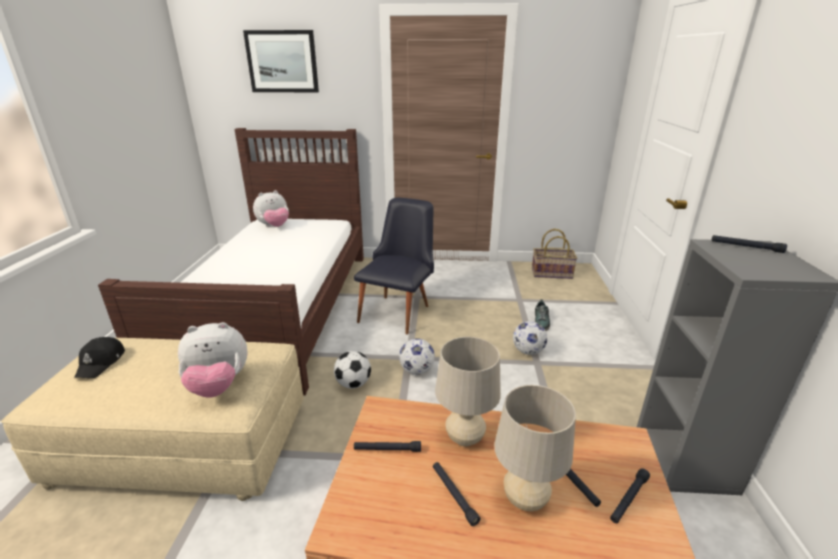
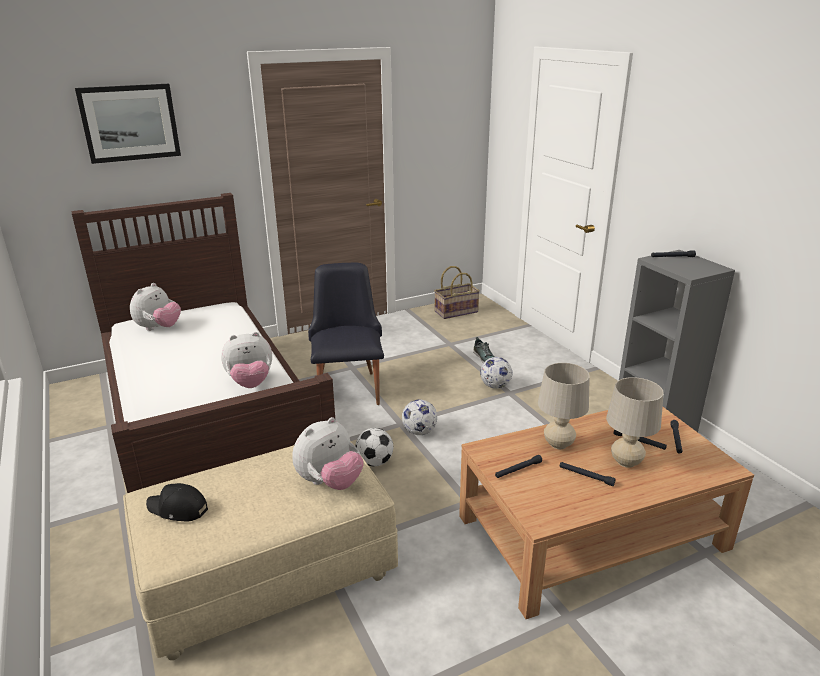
camera: 30 degrees left, 0 degrees up
(101, 363) = (178, 509): black cap -> black cap turned 135 degrees clockwise
(275, 281) = (250, 383): none -> plush toy

